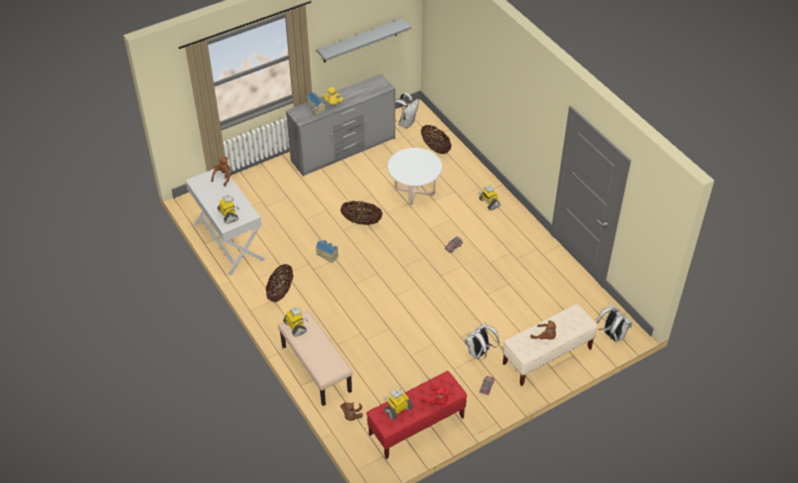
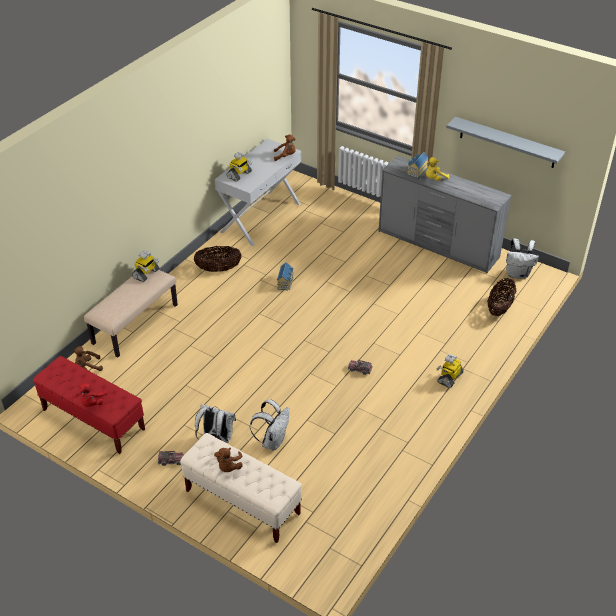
camera: 65 degrees right, 5 degrees down
(361, 221) = (347, 290): basket -> none
(398, 409) = (70, 376): toy robot -> none
(414, 191) = (419, 313): white coffee table -> none
(611, 335) = (311, 559): white backpack -> white backpack (273, 441)

